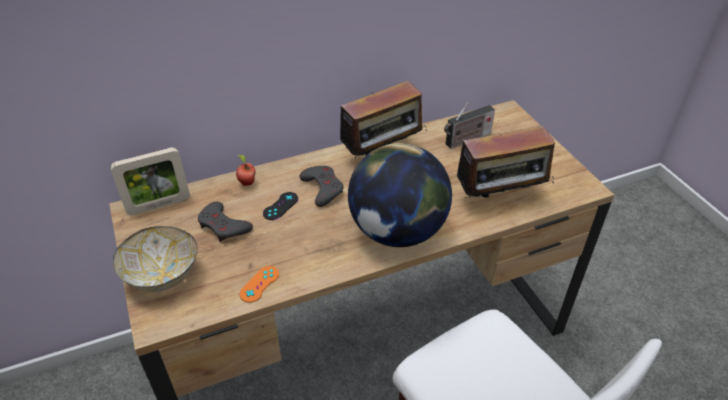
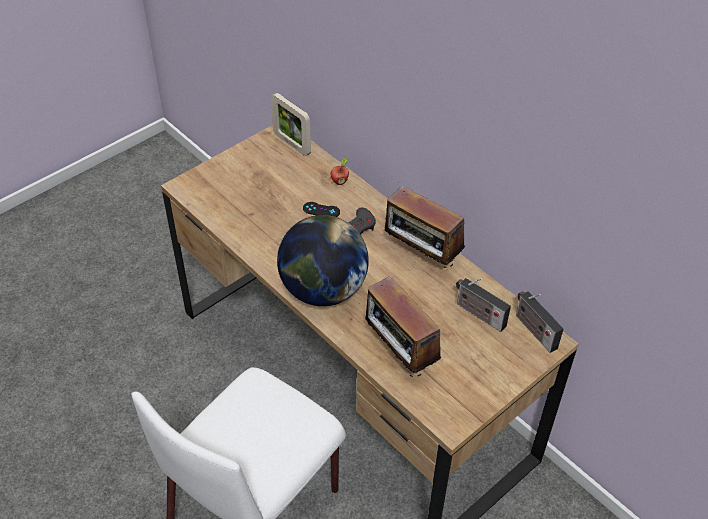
camera: 70 degrees right, 5 degrees up
(163, 276) = (224, 174): bowl -> none
(223, 226) = (285, 186): grey game controller -> none
(259, 284) = (235, 225): orange game controller -> none
(494, 116) = (533, 330): none -> radio

